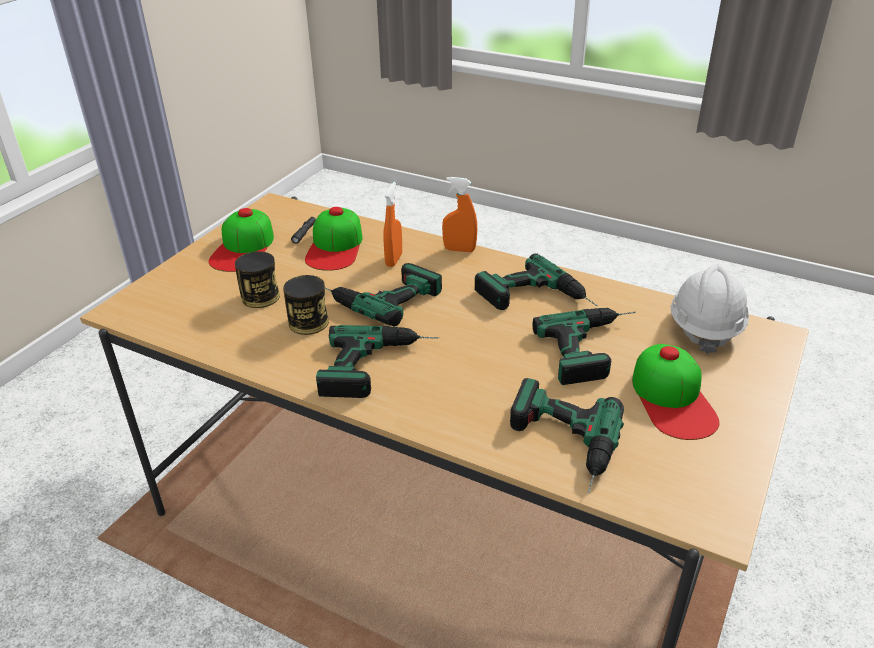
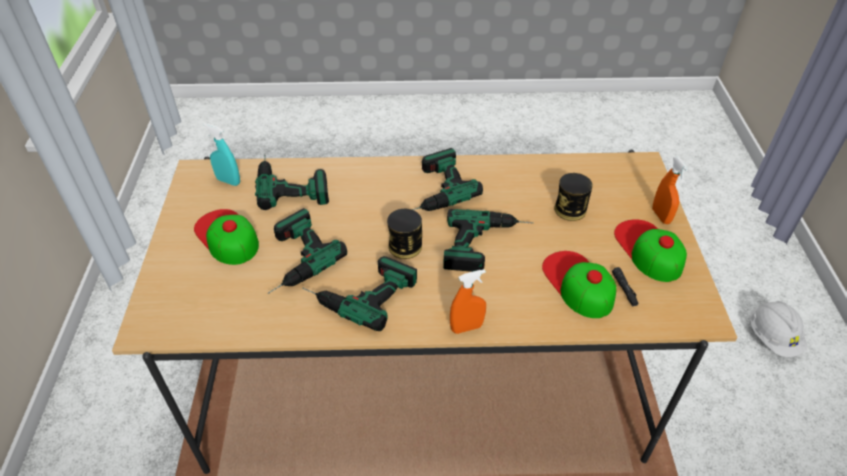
camera: 150 degrees right, 10 degrees up
(308, 322) = (512, 202): can -> can (405, 246)
(394, 260) = (512, 288): orange spray bottle -> orange spray bottle (661, 216)
(659, 482) = (228, 181): none -> turquoise spray bottle
(705, 327) = (207, 315): white hard hat -> white hard hat (772, 338)

